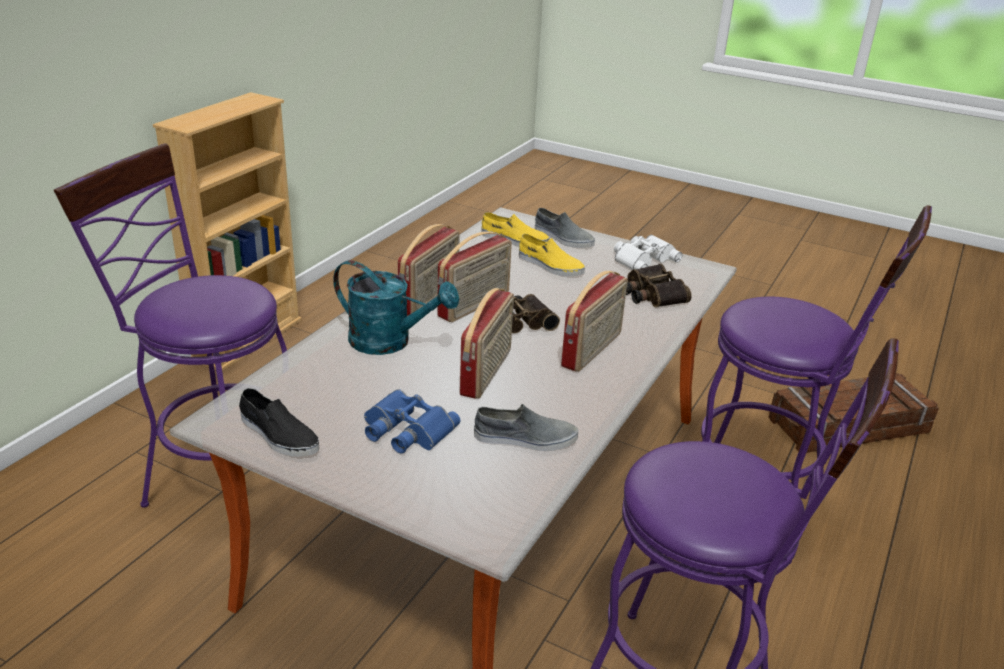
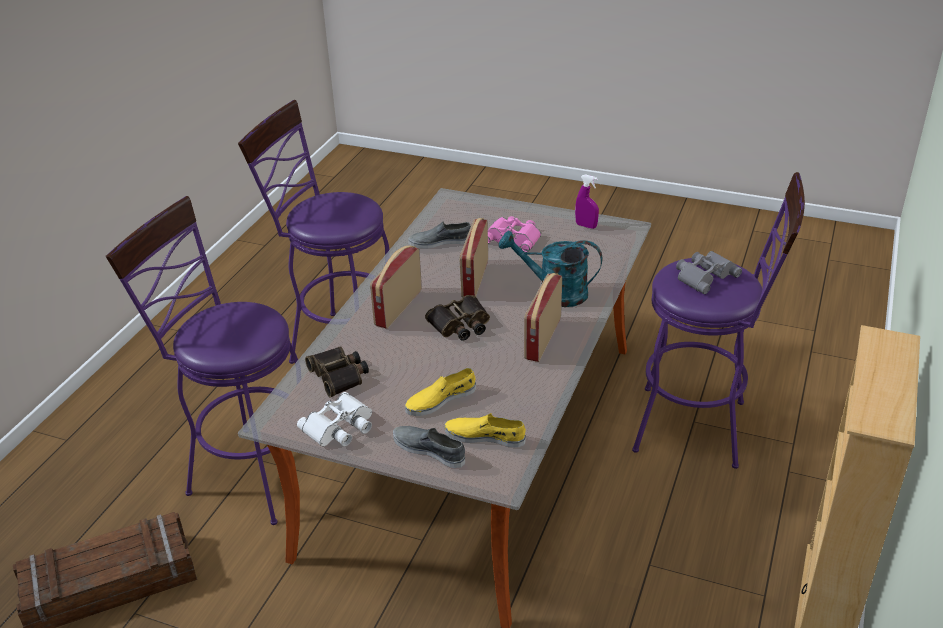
camera: 175 degrees right, 5 degrees up
(204, 302) = (704, 275): none -> grey binoculars
(278, 435) = (586, 226): black shoe -> purple spray bottle
(405, 430) = (514, 237): blue binoculars -> pink binoculars
(475, 306) = (500, 336): radio -> none
(550, 265) = (440, 399): yellow shoe -> yellow shoe turned 60 degrees counterclockwise

